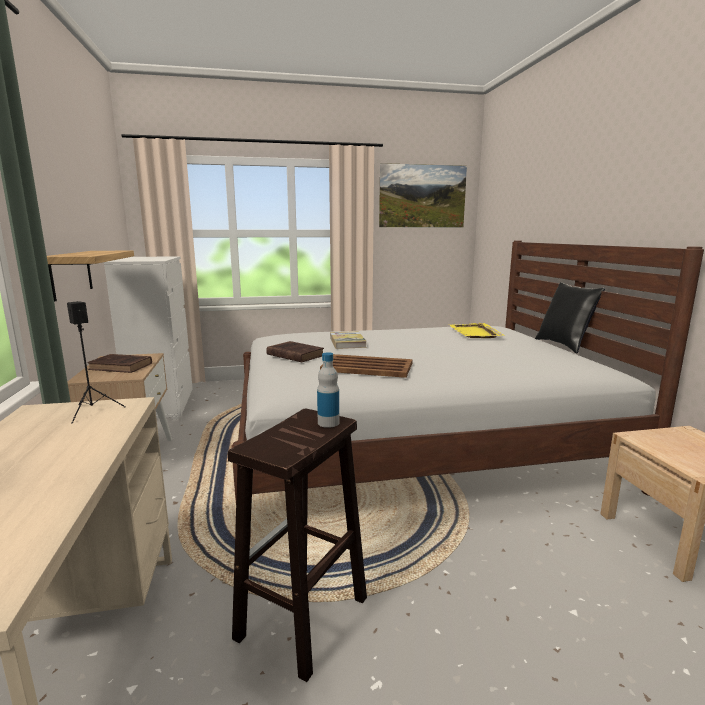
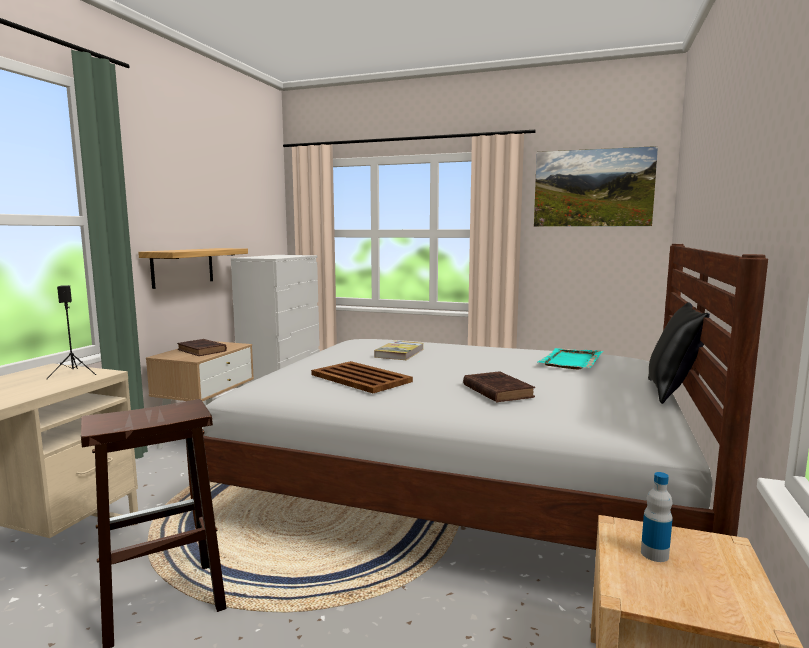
camera: 30 degrees right, 5 degrees down
(294, 355) = (325, 358): brown book -> brown book (496, 390)
(328, 423) = (185, 413): bottle -> bottle (654, 554)
(475, 333) = (570, 361): yellow tray -> turquoise tray

